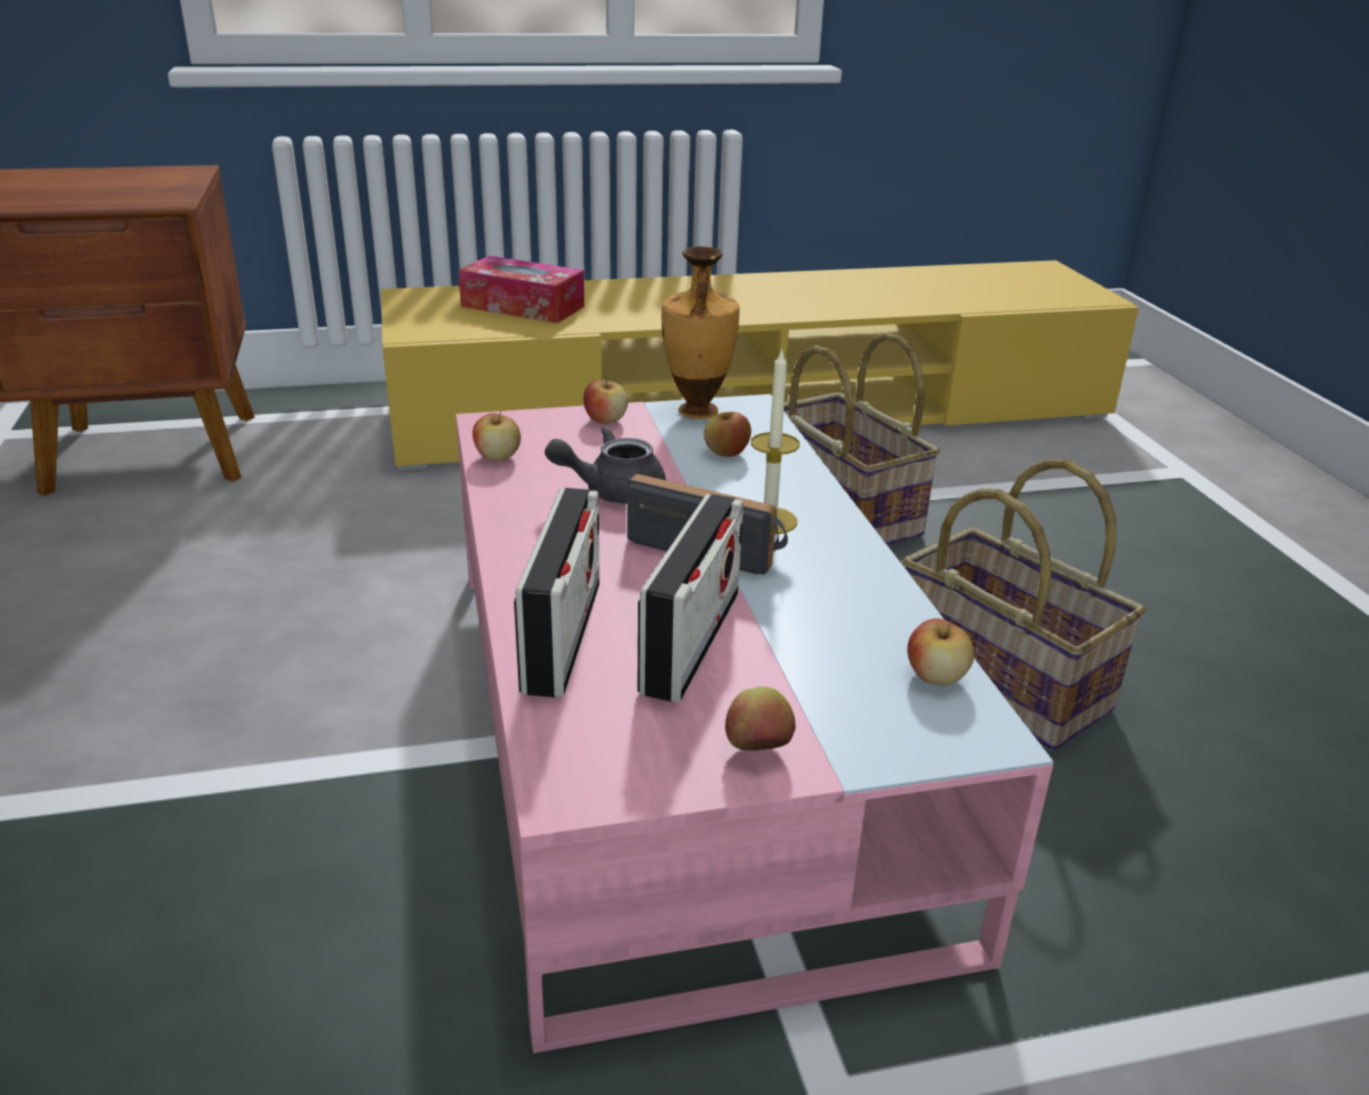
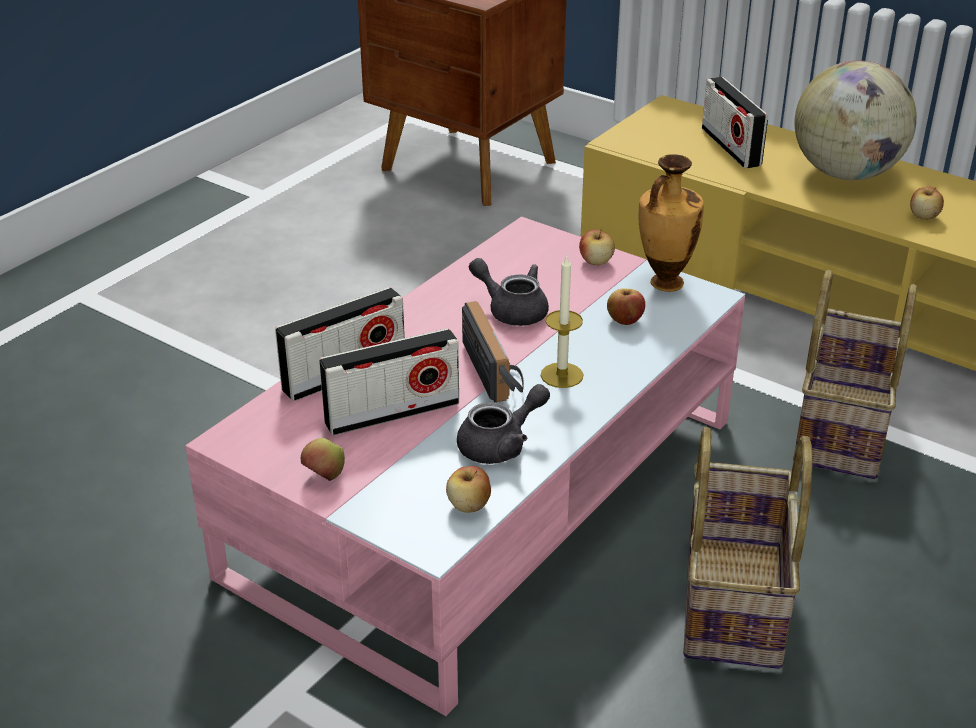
camera: 50 degrees right, 5 degrees up
(497, 457) = (491, 256): apple -> apple (924, 216)
(522, 306) = (730, 147): tissue box -> radio
(650, 296) = (846, 173): none -> globe
(846, 606) = (501, 445): none -> grey teapot

